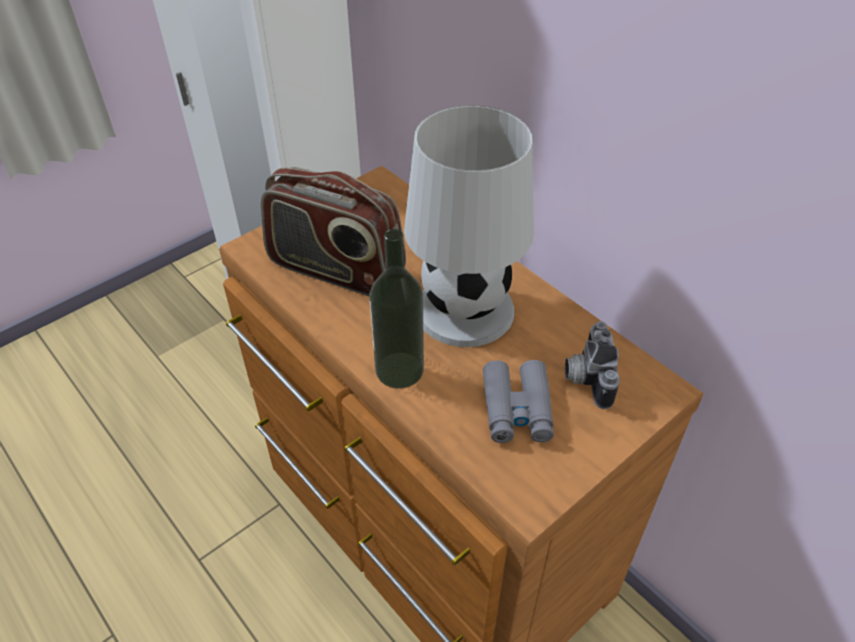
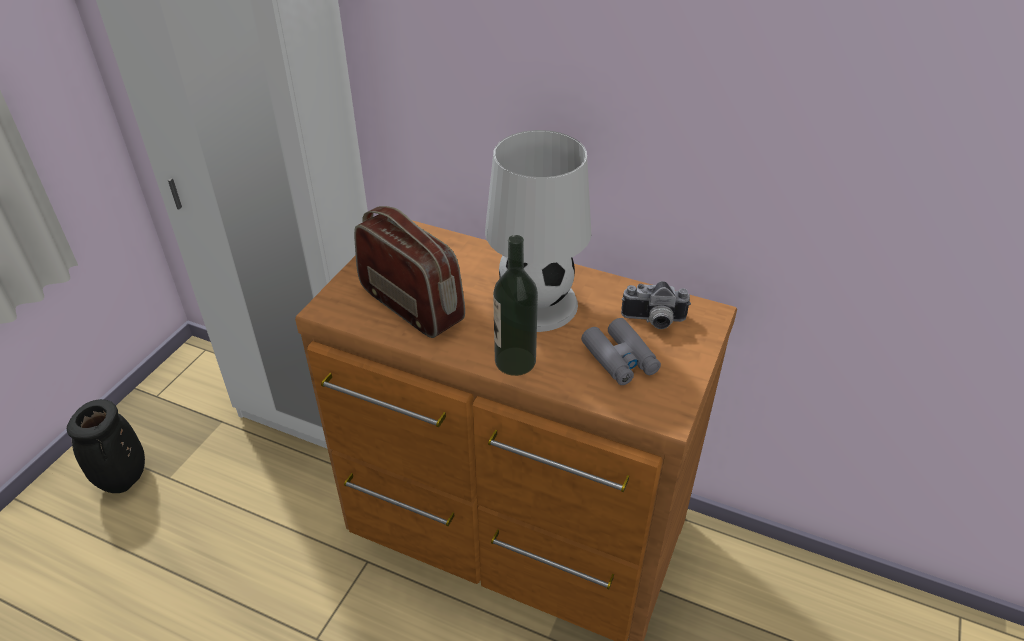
camera: 25 degrees left, 5 degrees down
(122, 345) = (124, 480): none -> black vase
(336, 269) = (412, 305): radio -> radio turned 135 degrees counterclockwise
(586, 376) = (653, 321): camera -> camera turned 60 degrees counterclockwise

